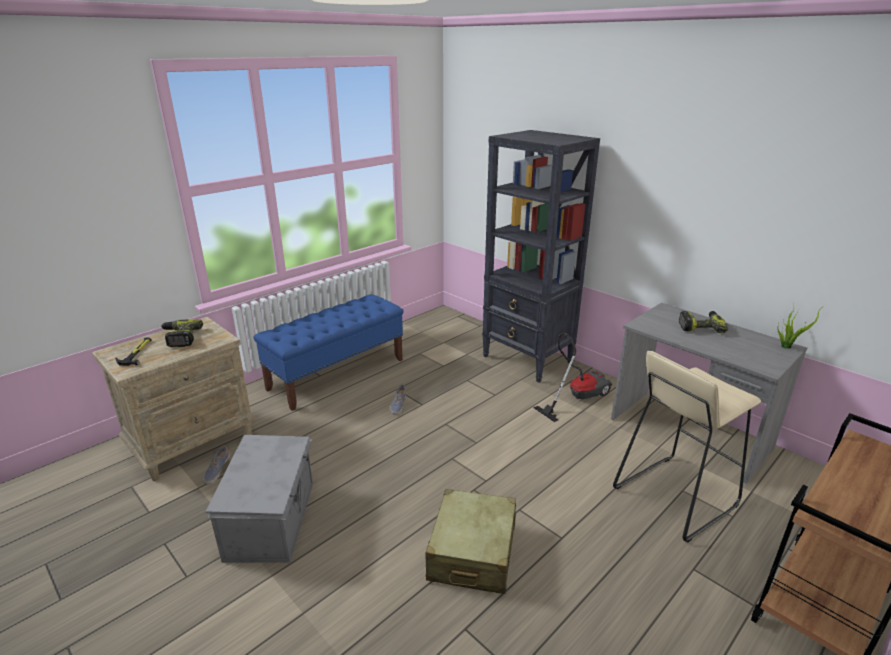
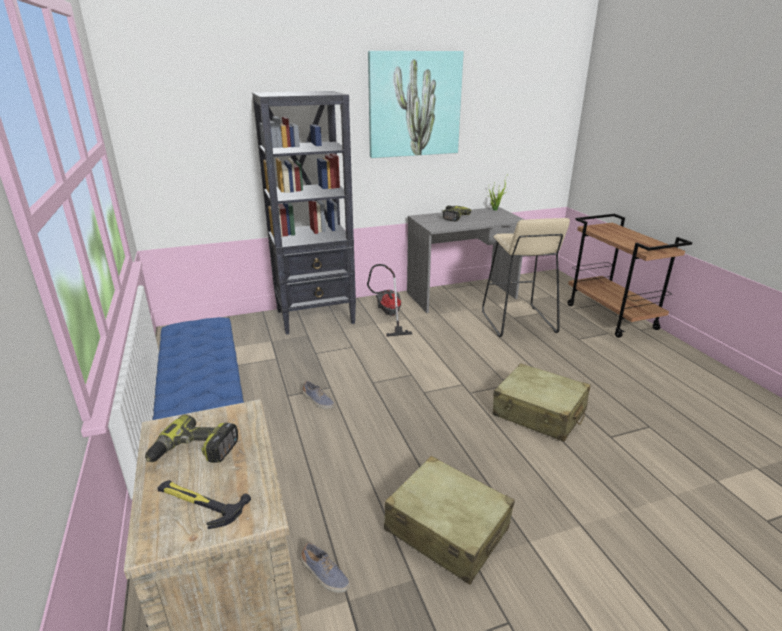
camera: 65 degrees left, 0 degrees up
(273, 519) = (447, 529): grey storage box -> beige suitcase
(698, 169) = (414, 104): none -> picture

